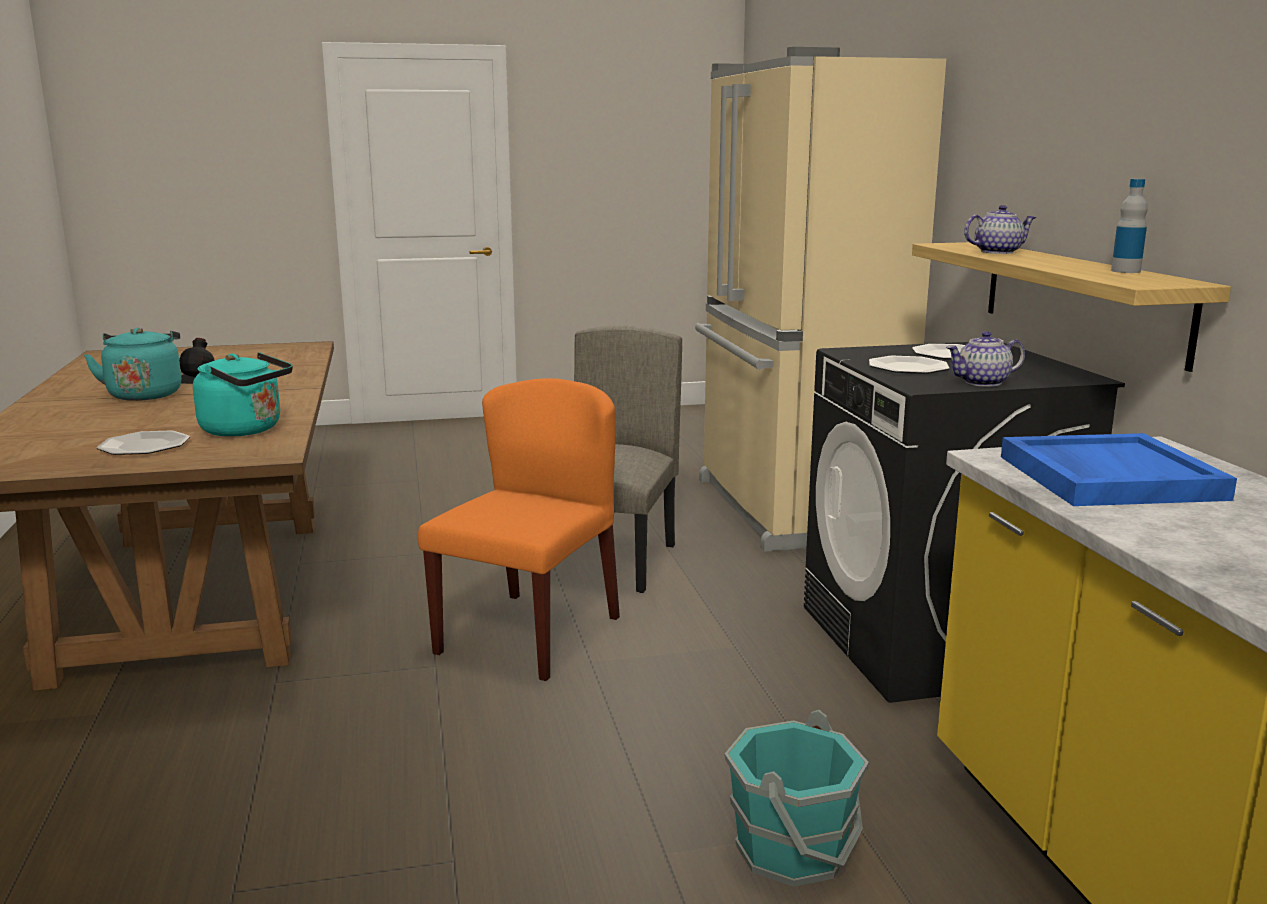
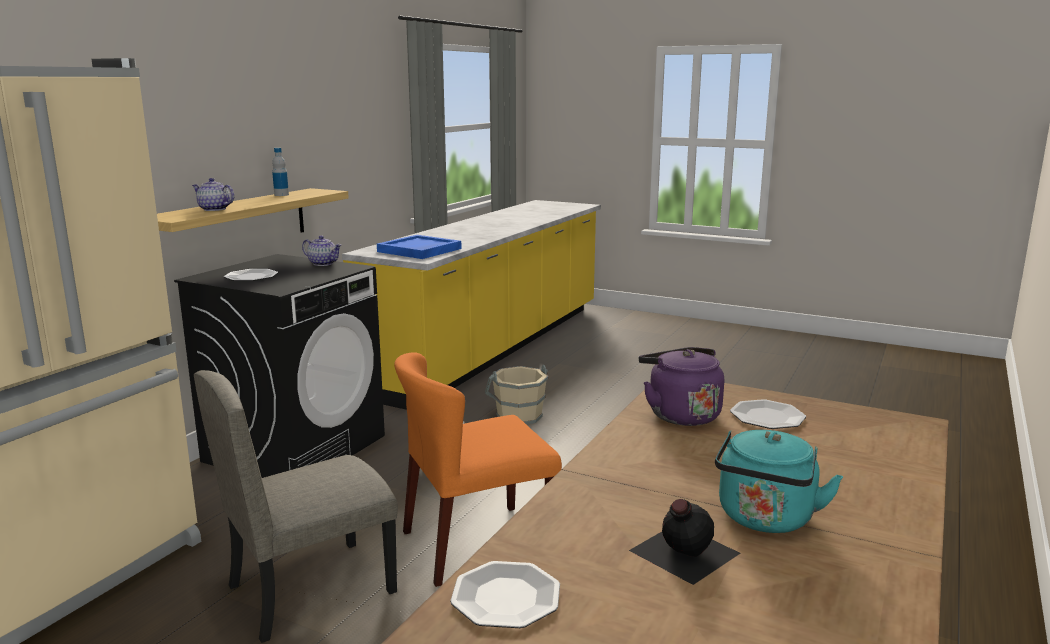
camera: 140 degrees left, 0 degrees up
(246, 430) = (680, 414): turquoise kettle -> purple kettle
(794, 850) = (518, 416): turquoise bucket -> beige bucket
(907, 368) = (310, 275): plate -> plate (506, 597)

